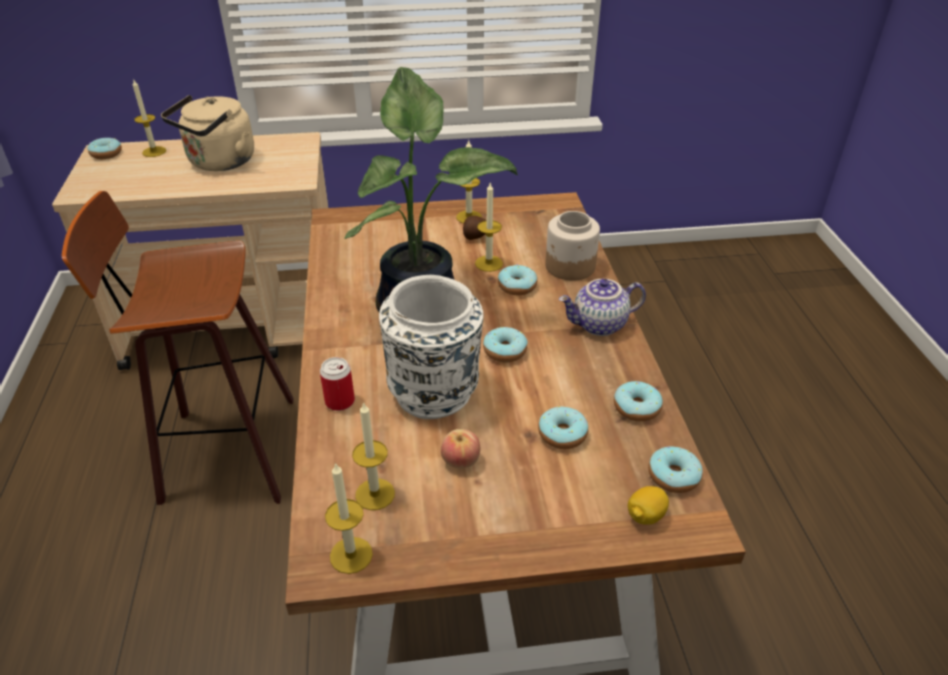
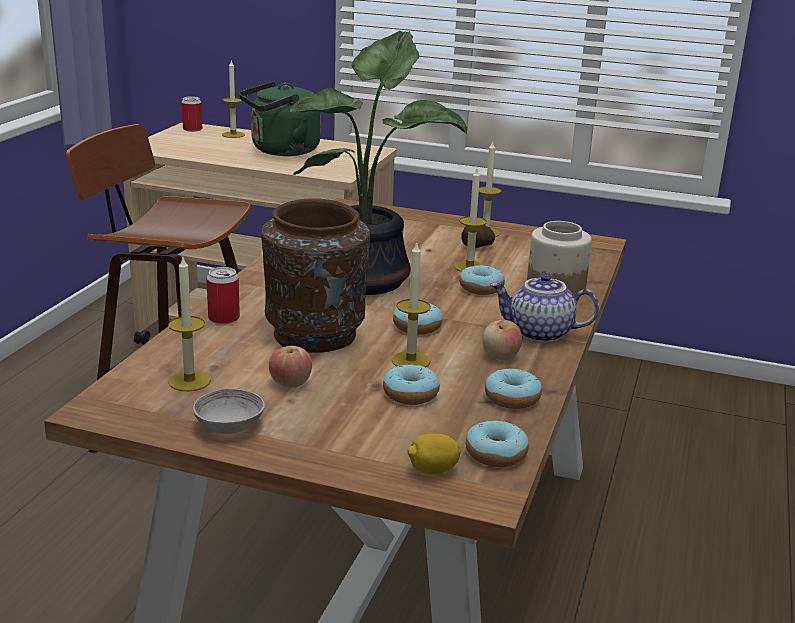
camera: 25 degrees right, 15 degrees down
(106, 154) = (192, 129): donut -> can
(219, 163) = (281, 151): beige kettle -> green kettle
(351, 555) = (127, 410): candle -> candle (411, 360)
(435, 394) = (315, 336): white vase -> brown vase
(455, 537) = (229, 427): none -> grey bowl
(592, 363) = (500, 356): none -> apple

